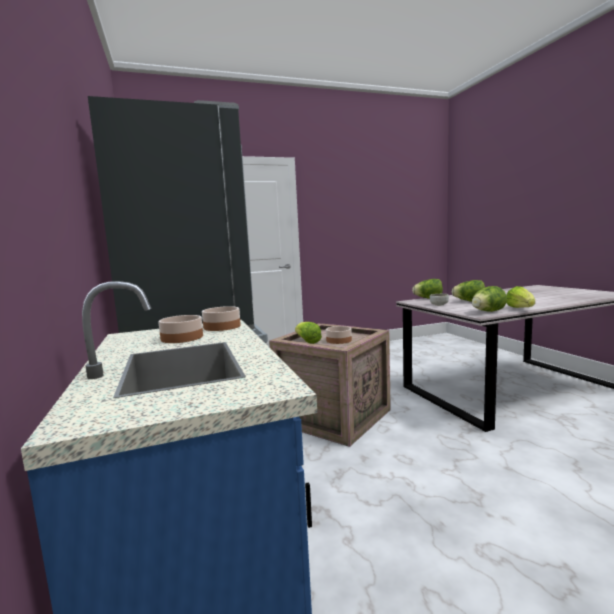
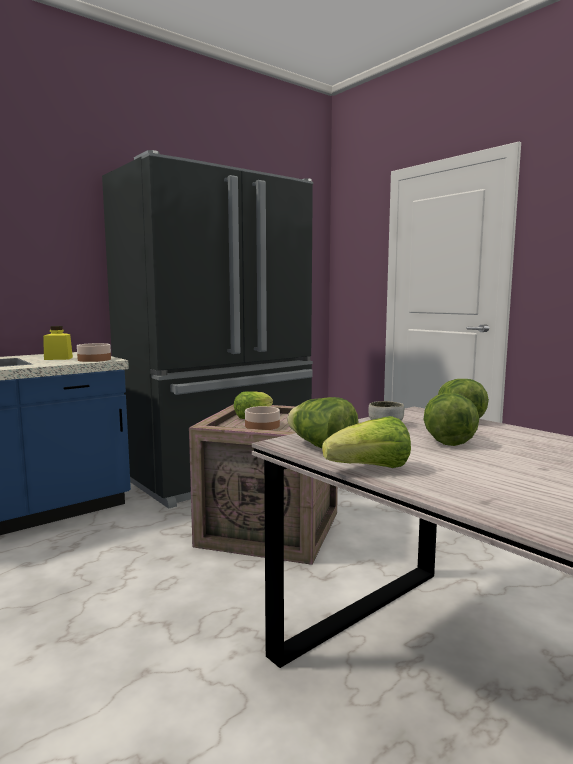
camera: 70 degrees right, 0 degrees up
(182, 337) = (58, 358): bowl -> yellow jar

